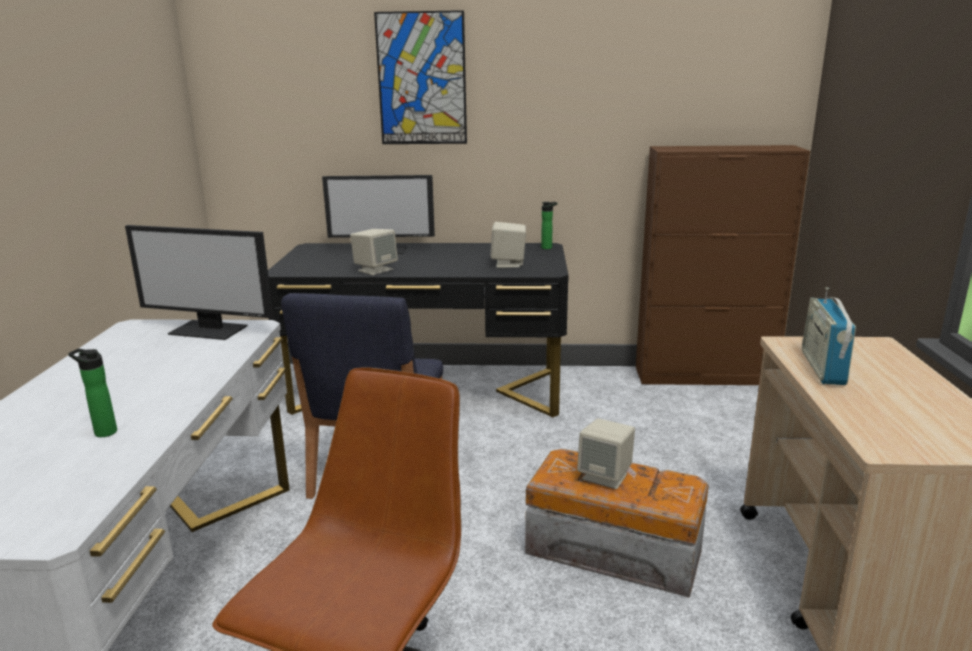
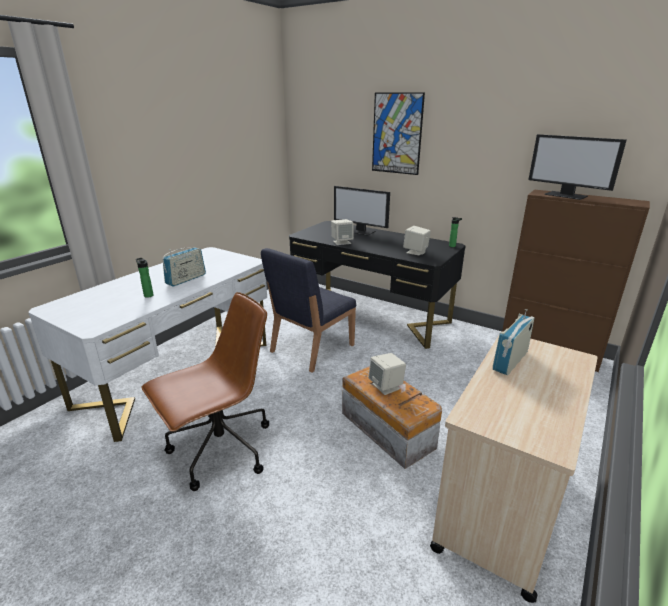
camera: 30 degrees right, 5 degrees up
(154, 384) = (186, 279): none -> radio
(210, 329) = (234, 259): monitor -> monitor (566, 195)

